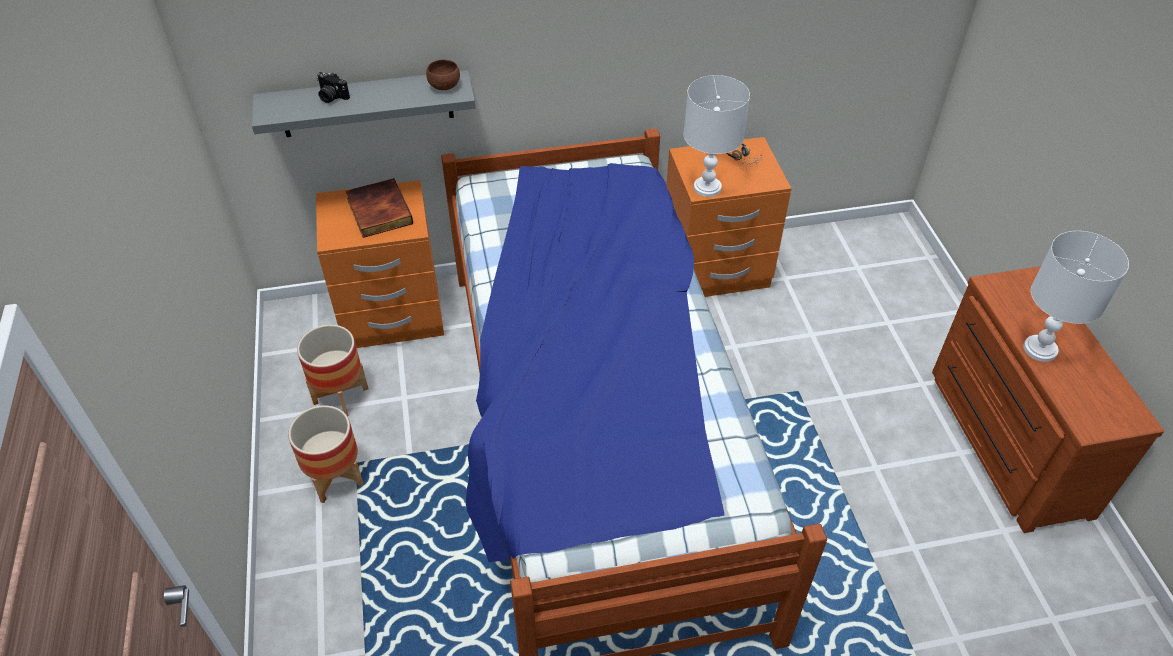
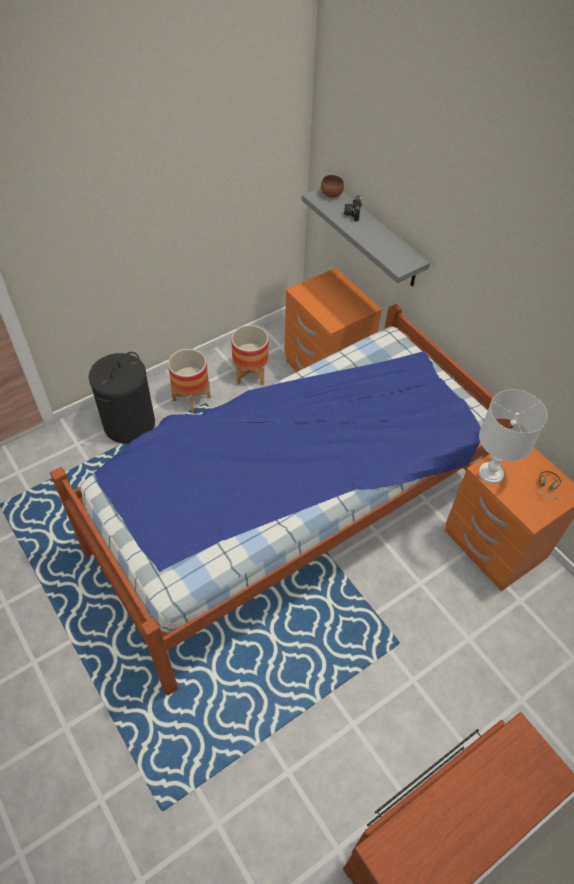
camera: 65 degrees right, 5 degrees up
(329, 572) = (129, 423): none -> black laundry basket
(378, 211) = (338, 301): book -> none
(445, 86) = (403, 258): brown bowl -> brown bowl (332, 194)
(1040, 348) = (459, 793): white table lamp -> none

